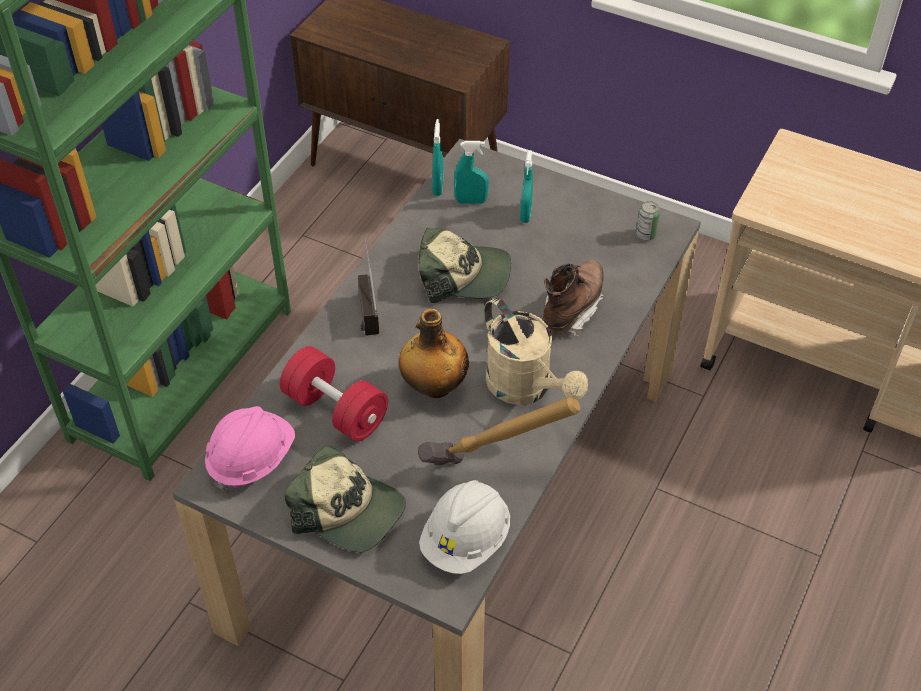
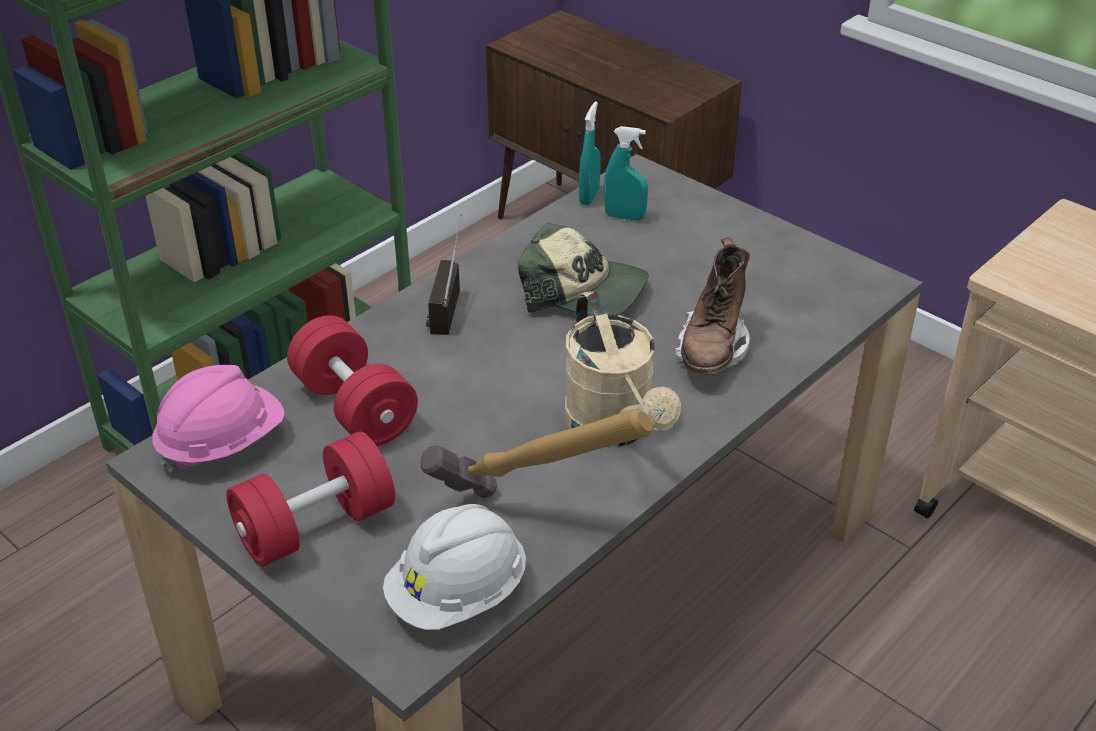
camera: 15 degrees right, 10 degrees down
(348, 511) = (316, 526): cap -> red dumbbell
(434, 386) = (493, 404): bottle -> none
(525, 214) = (689, 240): turquoise spray bottle -> none
(572, 309) = (712, 350): brown boot -> brown boot turned 150 degrees clockwise
(646, 235) = (842, 285): can -> none

